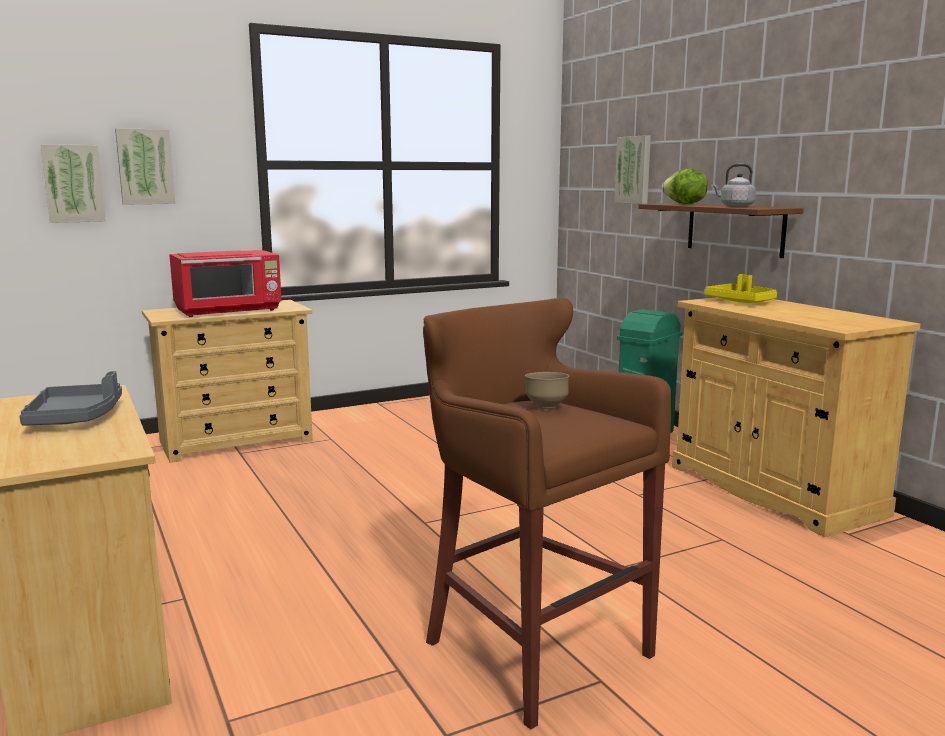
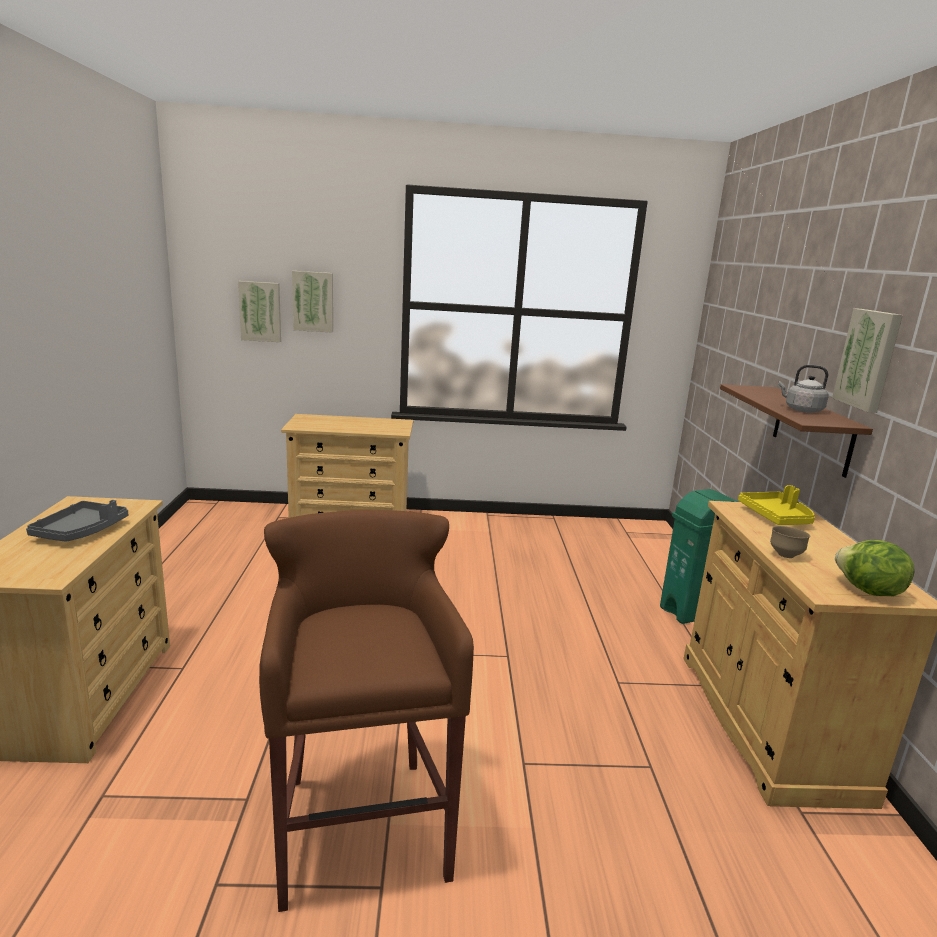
camera: 25 degrees right, 5 degrees up
(229, 311) = (349, 426): red microwave -> none
(546, 407) = (383, 623): brown bowl -> brown bowl (785, 555)
(634, 170) = (748, 341): picture -> picture (869, 359)
(684, 204) = (763, 394): lettuce -> lettuce (868, 591)

